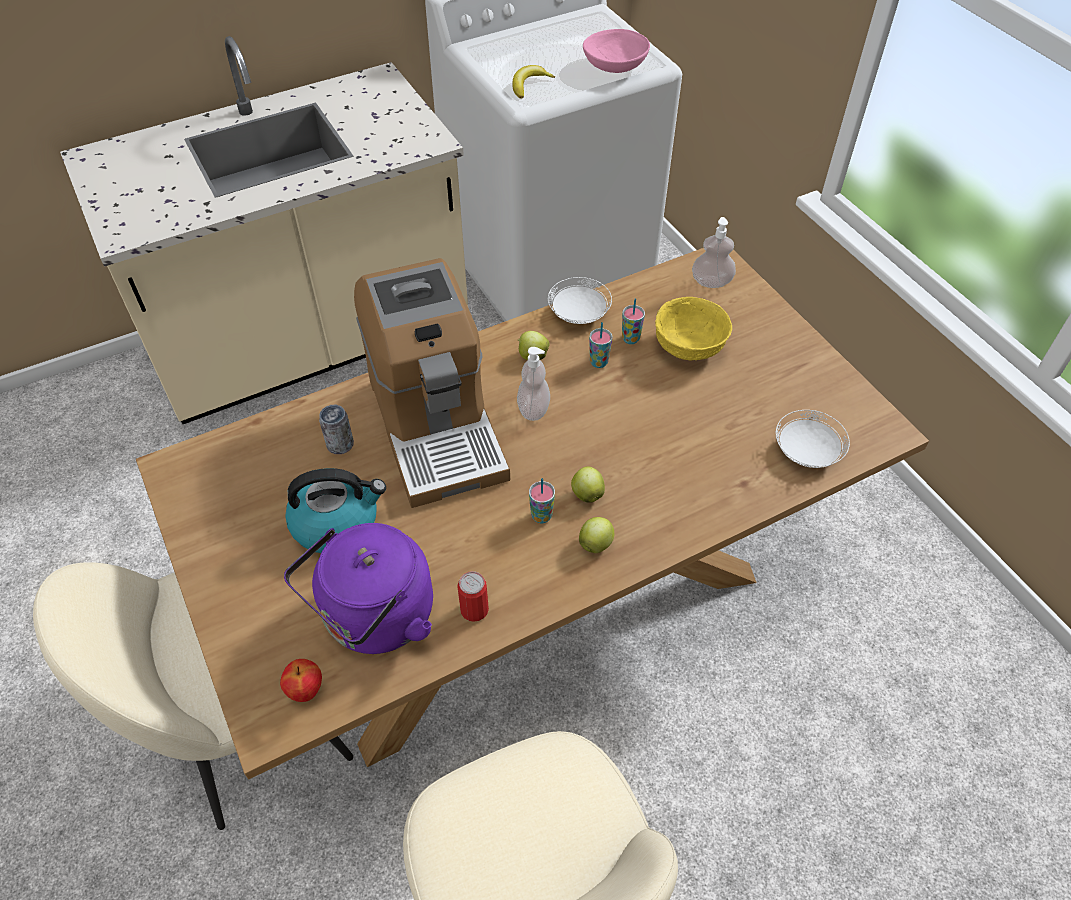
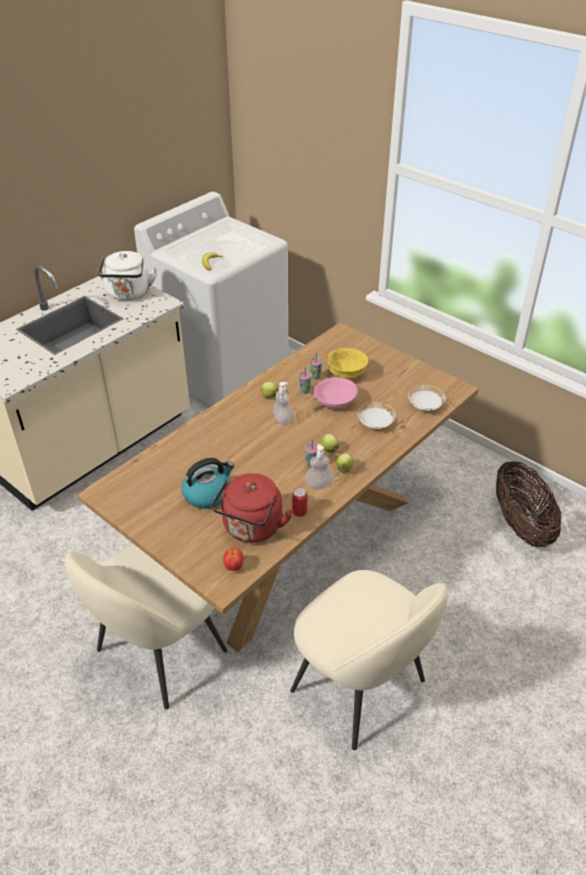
camera: 20 degrees left, 10 degrees down
(340, 444) = (189, 459): can -> none
(374, 619) = (251, 529): purple kettle -> red kettle
(384, 114) = (129, 294): none -> white kettle
(436, 426) = (235, 439): coffee machine -> none
(579, 314) = (283, 371): white plate -> white plate (375, 423)
(615, 67) = (252, 246): pink bowl -> pink bowl (335, 402)
(711, 282) = (343, 342): soap dispenser -> soap dispenser (319, 484)
(944, 687) = (520, 524): none -> basket

